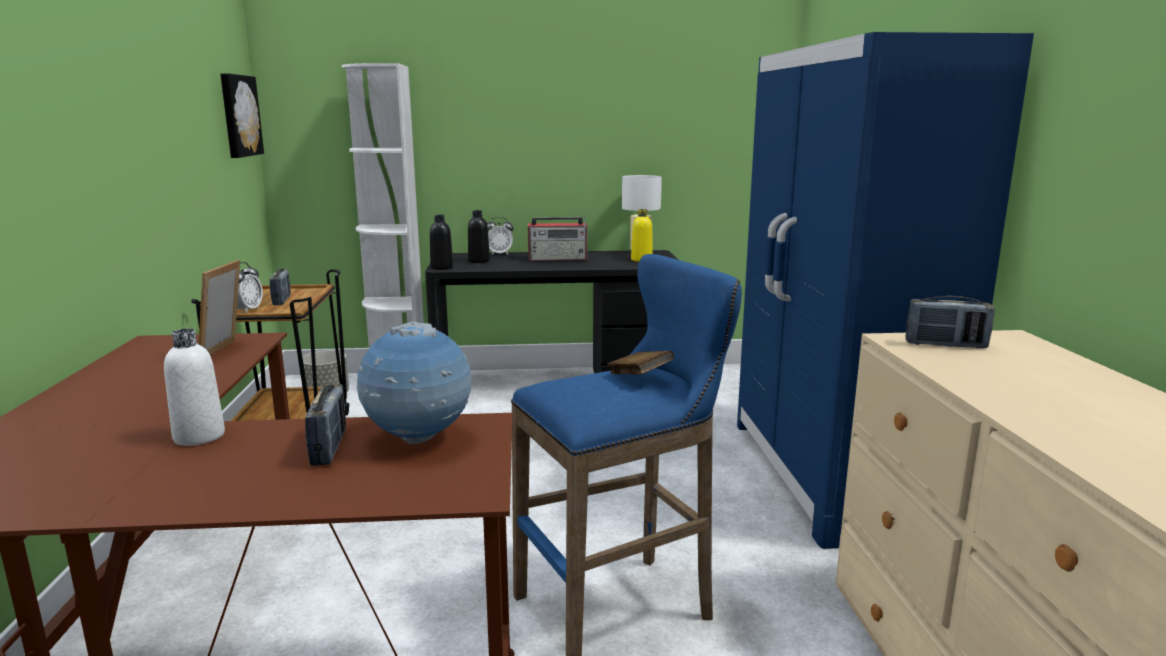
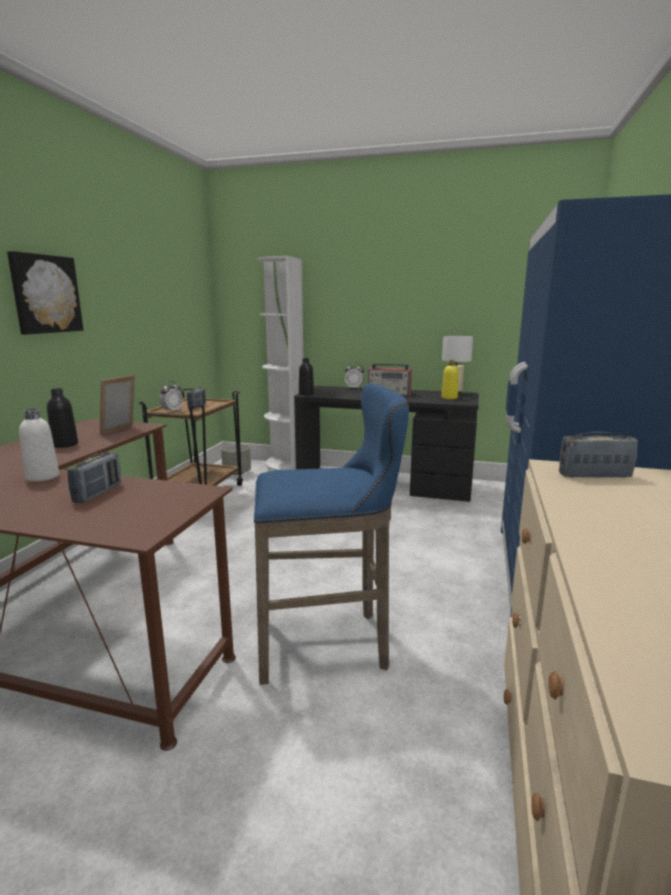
camera: 20 degrees right, 0 degrees up
(239, 116) = (196, 292): picture -> picture (45, 294)
(418, 439) = (153, 496): globe -> none
(479, 261) = (335, 391): black bottle -> black bottle (65, 444)
(639, 378) = (338, 474): brown book -> none
(945, 345) = (594, 476): radio -> radio turned 150 degrees clockwise

